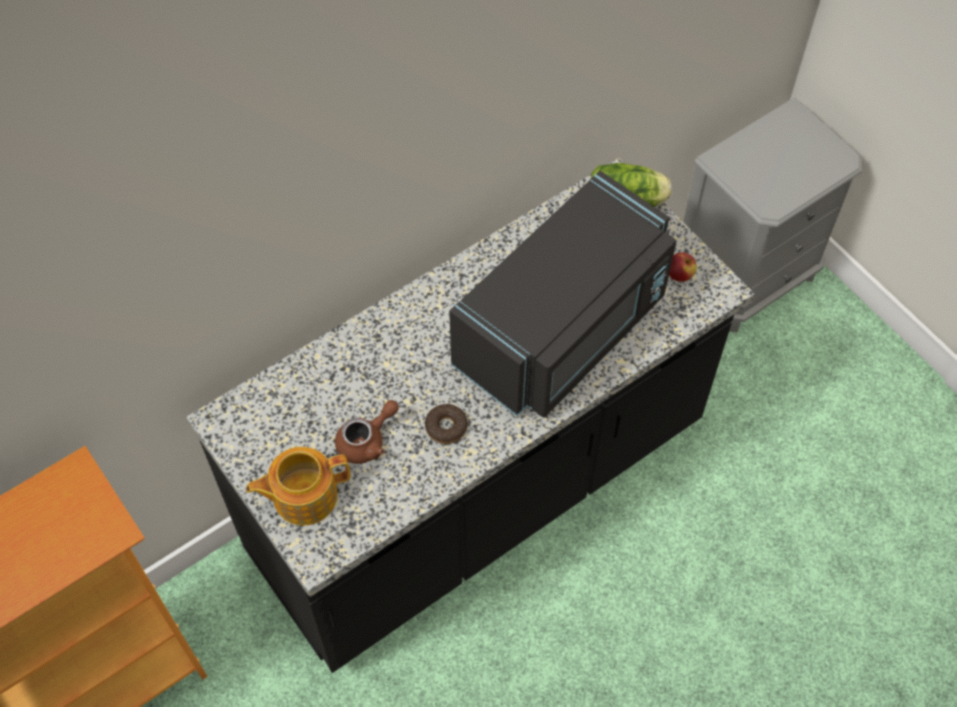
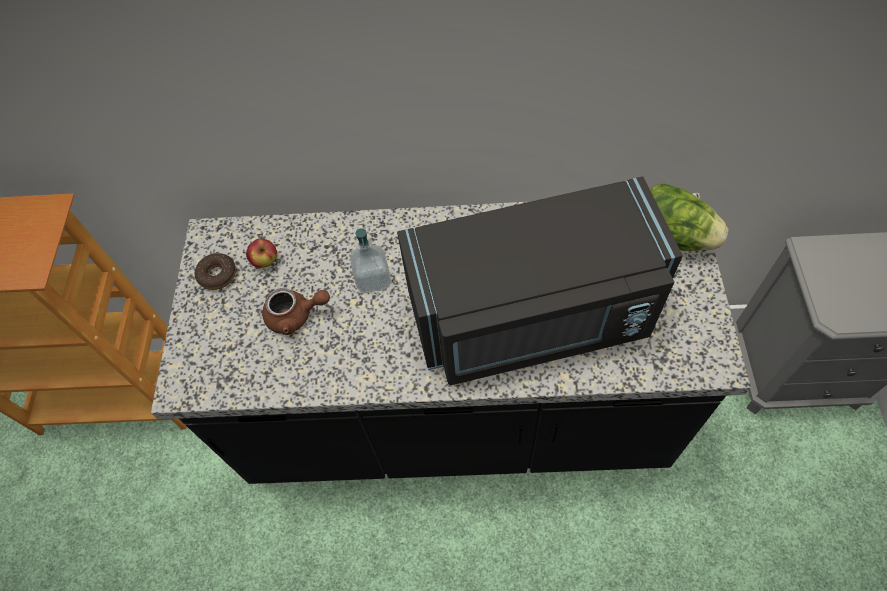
camera: 40 degrees right, 0 degrees up
(303, 495) = (213, 331): teapot -> none
(408, 373) = (373, 279): none -> soap dispenser
(446, 427) = (366, 343): donut -> donut (217, 275)
(680, 275) = (683, 327): apple -> apple (265, 261)

